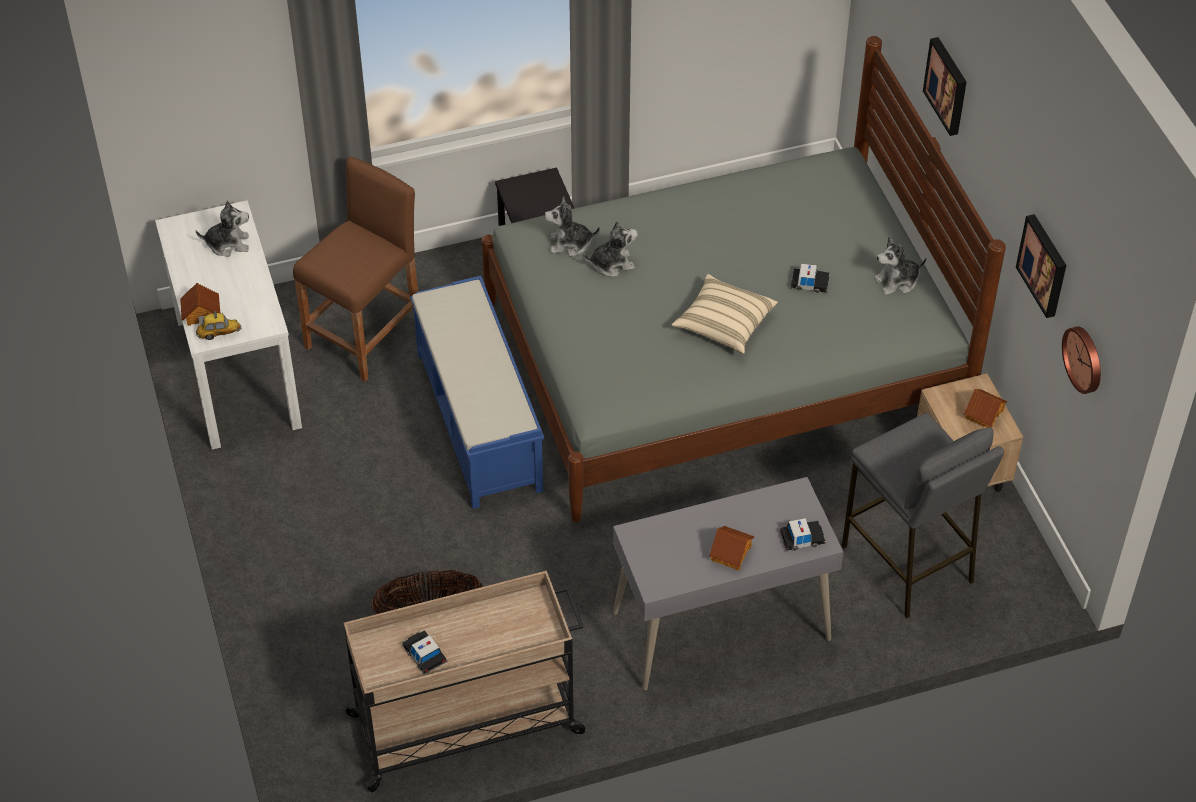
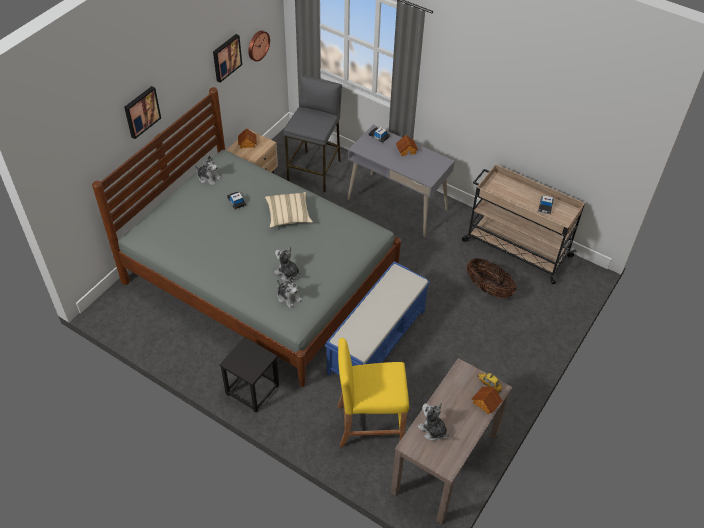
camera: 130 degrees left, 0 degrees up
(237, 371) = (445, 463): white console table -> brown console table
(366, 334) = (369, 424): brown stool -> yellow stool

